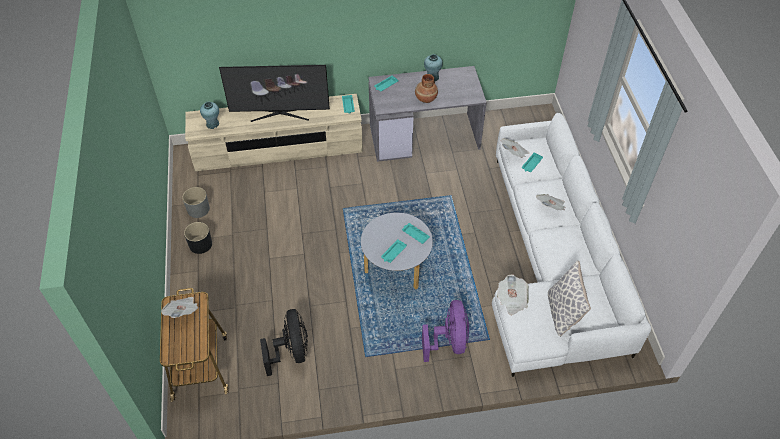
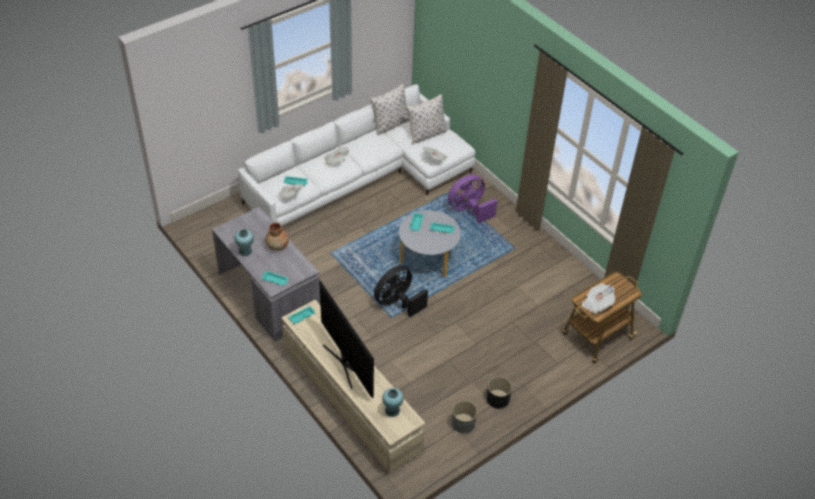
camera: 120 degrees left, 5 degrees down
(291, 352) = (543, 289): black fan -> black fan (397, 302)
(598, 284) = (390, 124): none -> pillow

